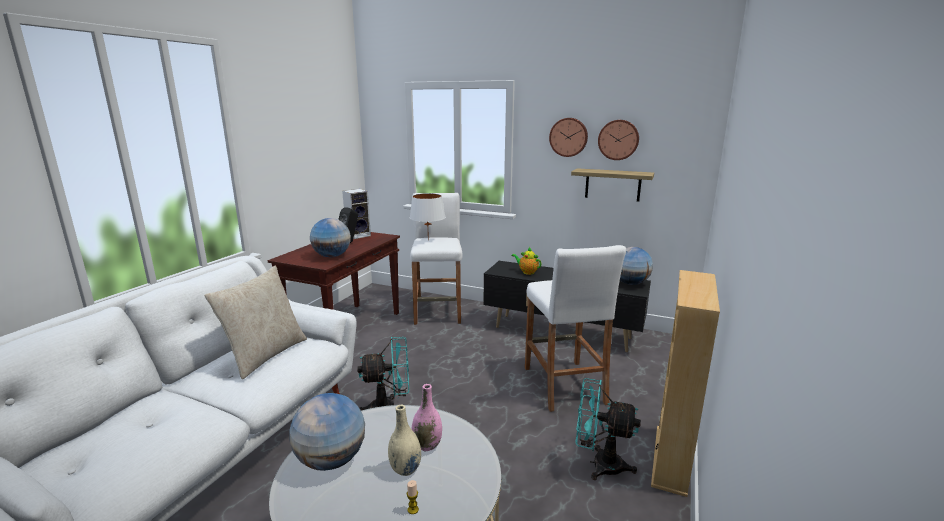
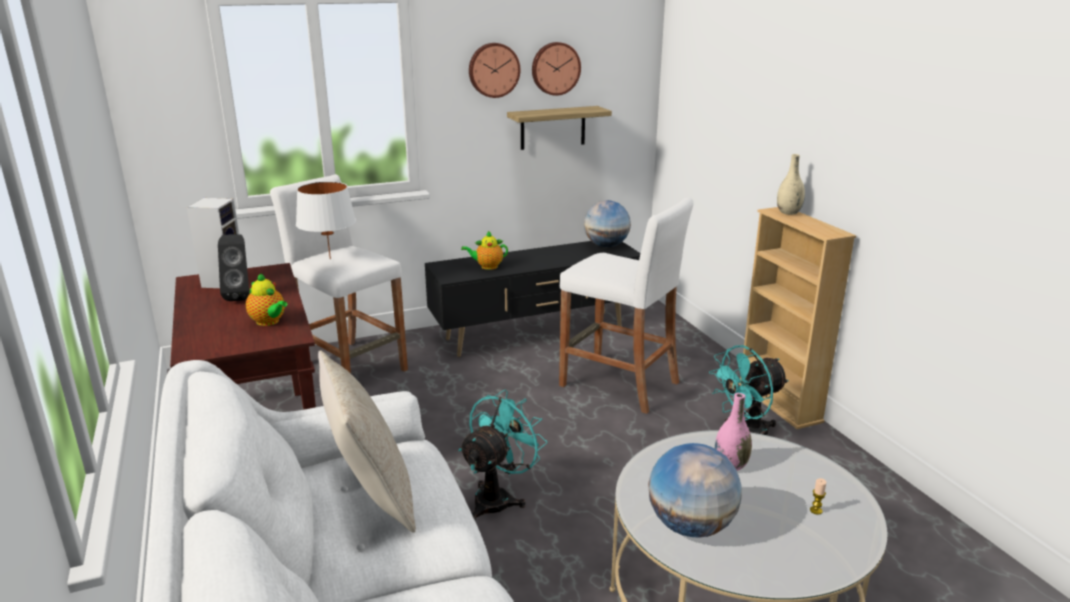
camera: 45 degrees left, 5 degrees up
(332, 256) = (269, 322): globe -> teapot
(405, 469) = (754, 491): beige vase -> beige vase (788, 212)

